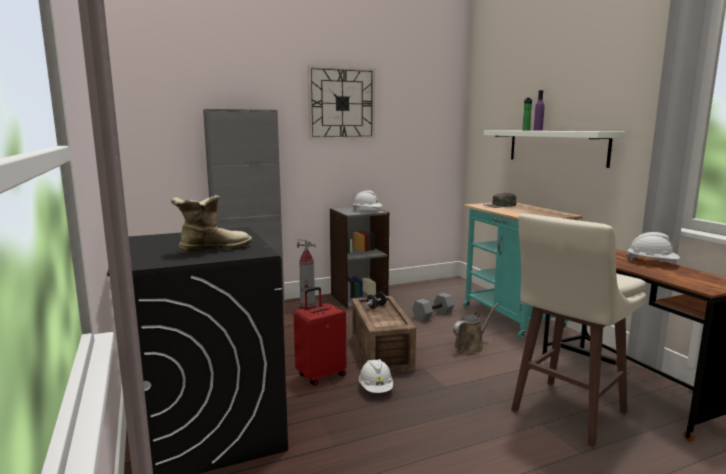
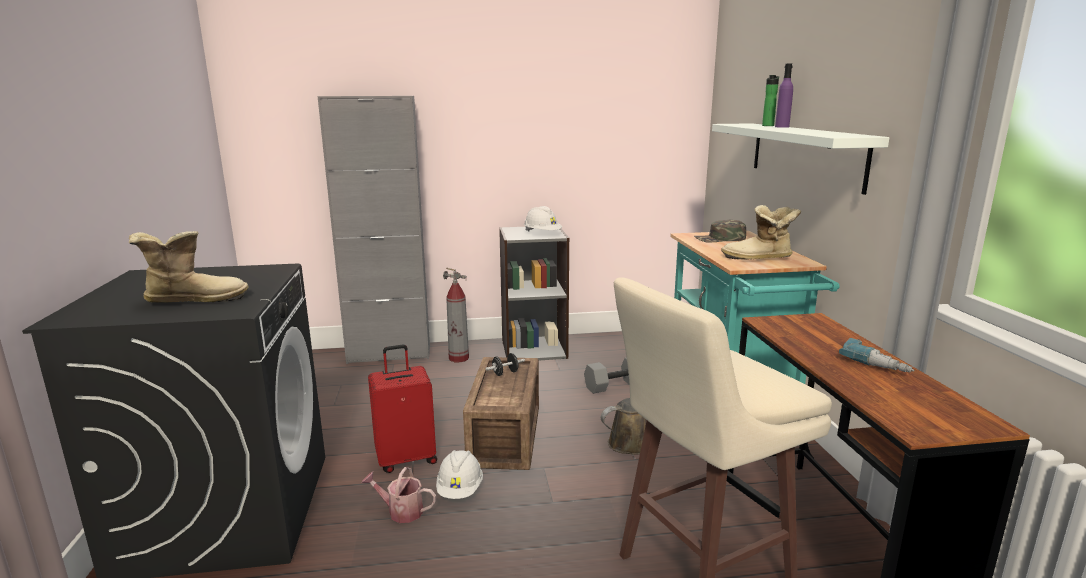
camera: 15 degrees right, 5 degrees up
(342, 103) = (517, 84): wall clock -> none
(344, 407) = (401, 511): none -> watering can
(539, 214) = (759, 258): none -> boot
(652, 262) = (878, 362): white hard hat -> power drill

